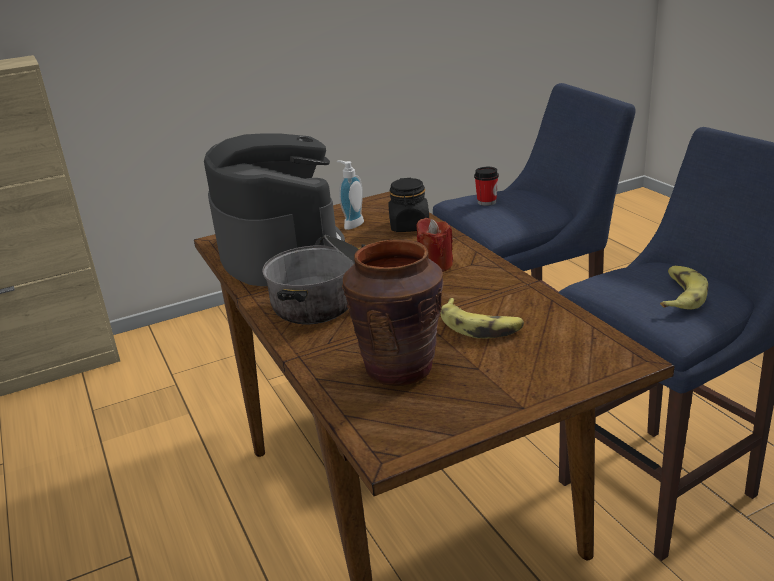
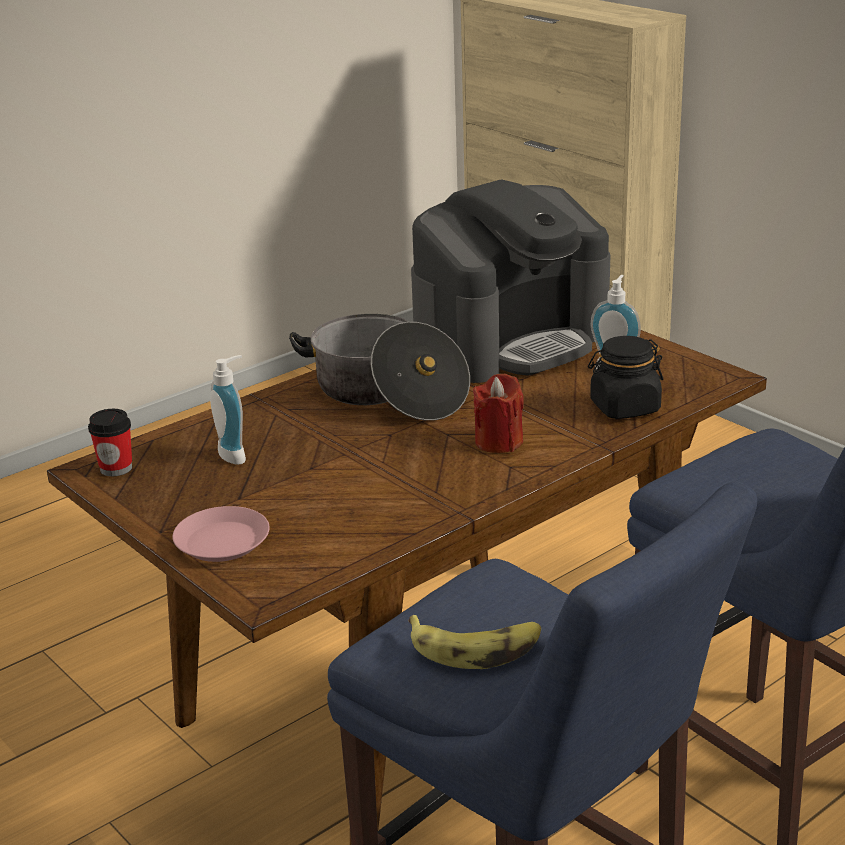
camera: 75 degrees right, 0 degrees up
(399, 368) = (236, 454): brown vase -> soap dispenser
(480, 326) = (334, 490): banana -> none
(486, 202) = (779, 462): cup -> cup (116, 468)
(547, 376) = (222, 541): none -> pink plate

